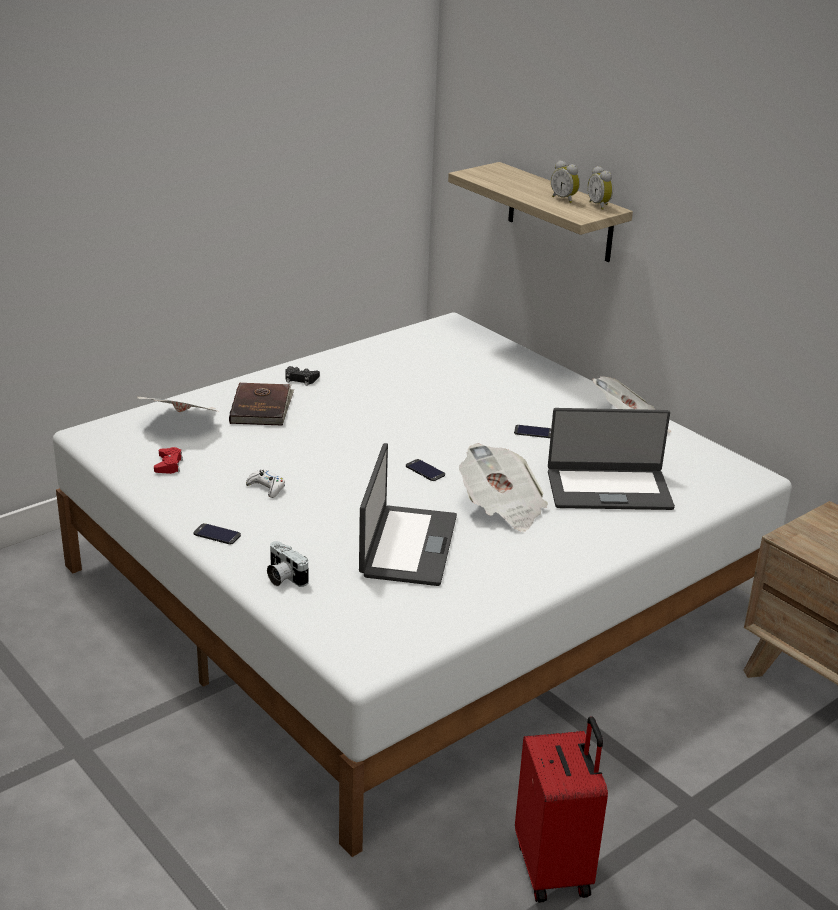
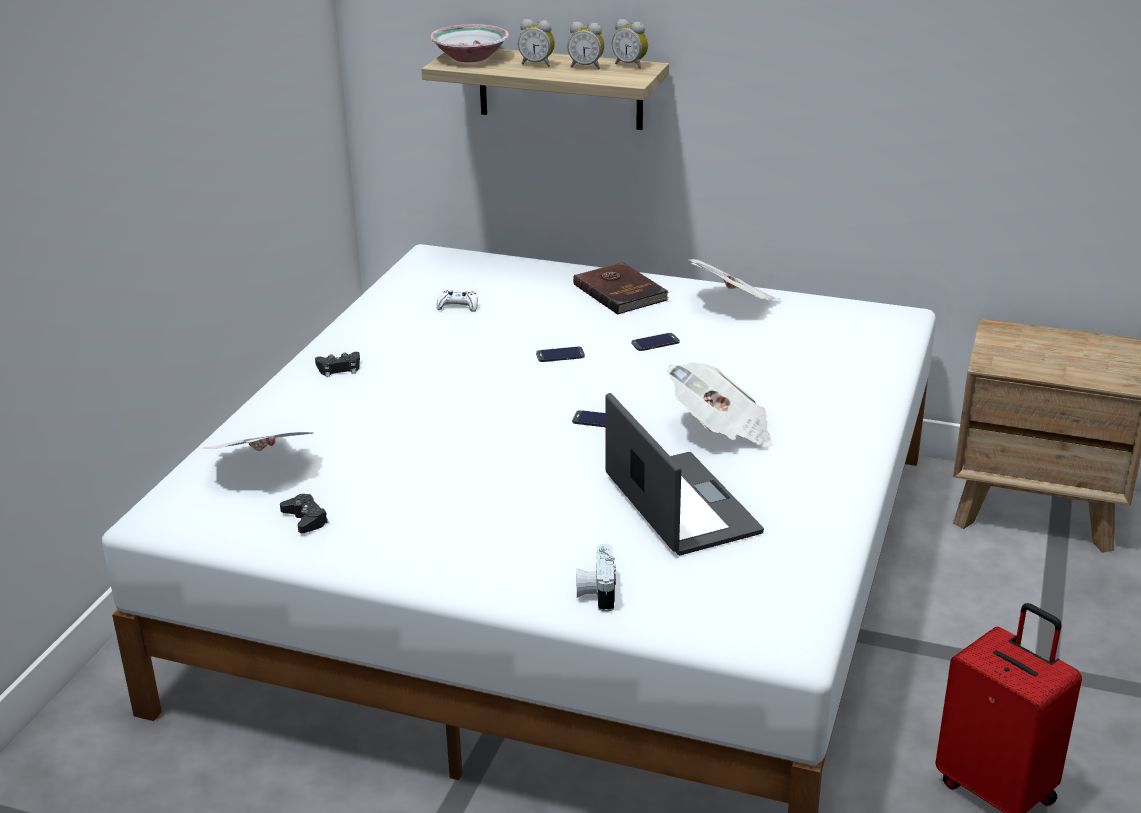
camera: 30 degrees left, 0 degrees up
(169, 465) = (305, 519): red game controller -> black game controller
(217, 534) = (463, 575): phone -> phone (560, 355)
(262, 407) = (333, 414): brown book -> brown book (621, 291)
(266, 487) = (453, 501): white game controller -> white game controller (458, 306)
(283, 577) = (596, 591): camera -> camera turned 75 degrees clockwise
(493, 172) = (469, 57): none -> bowl
(532, 188) = (537, 64): none -> alarm clock
(608, 489) = (794, 374): laptop -> none

